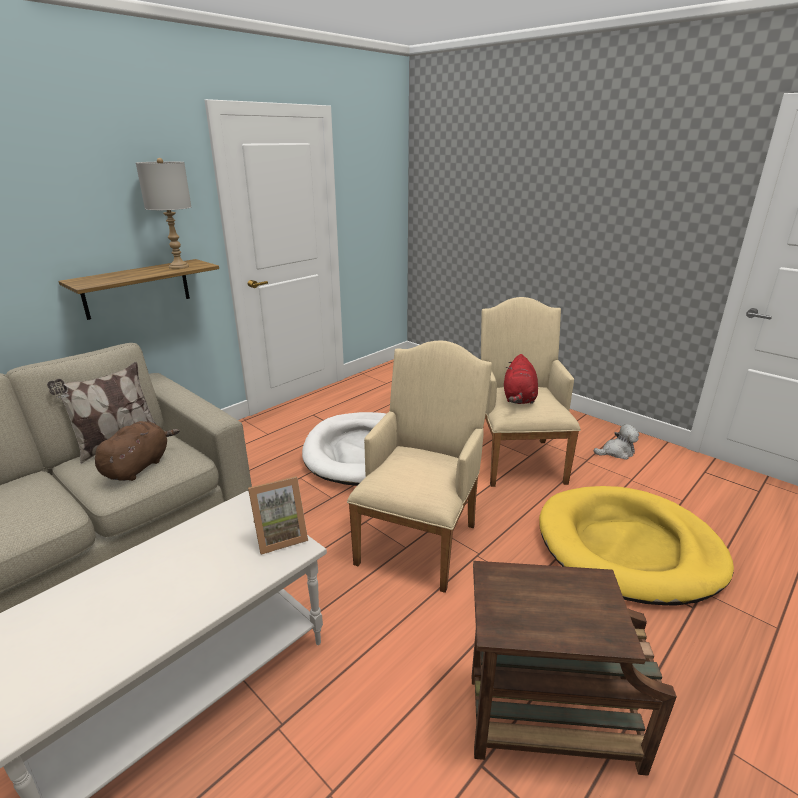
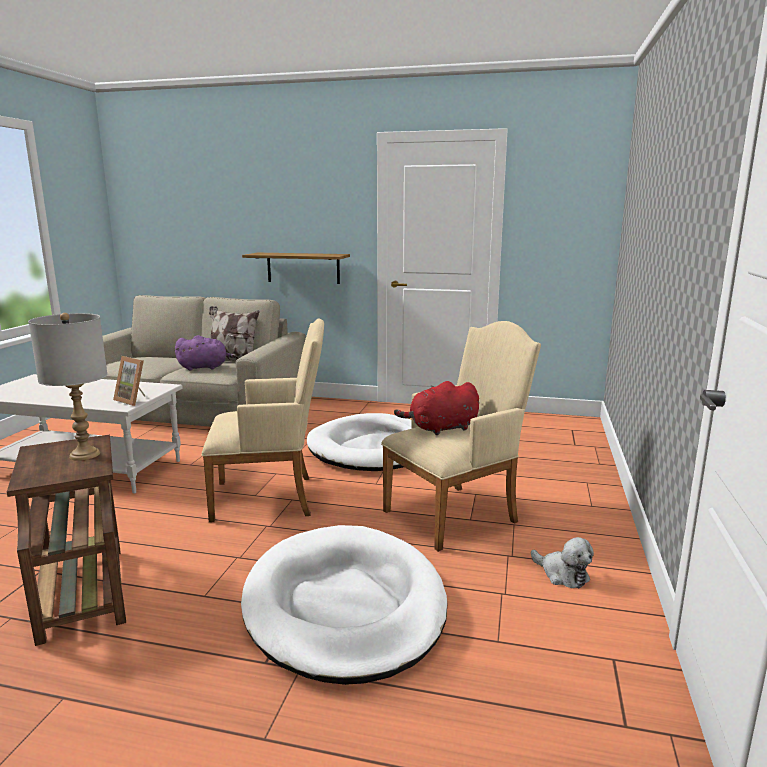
camera: 60 degrees right, 10 degrees down
(139, 466) = (205, 367): brown plush toy -> purple plush toy
(178, 266) = (320, 254): grey table lamp -> grey table lamp (84, 455)
(628, 548) = (345, 606): yellow dog bed -> white dog bed

